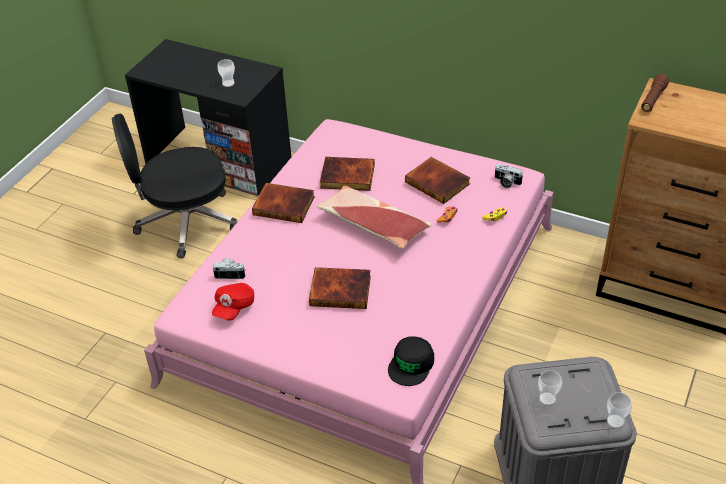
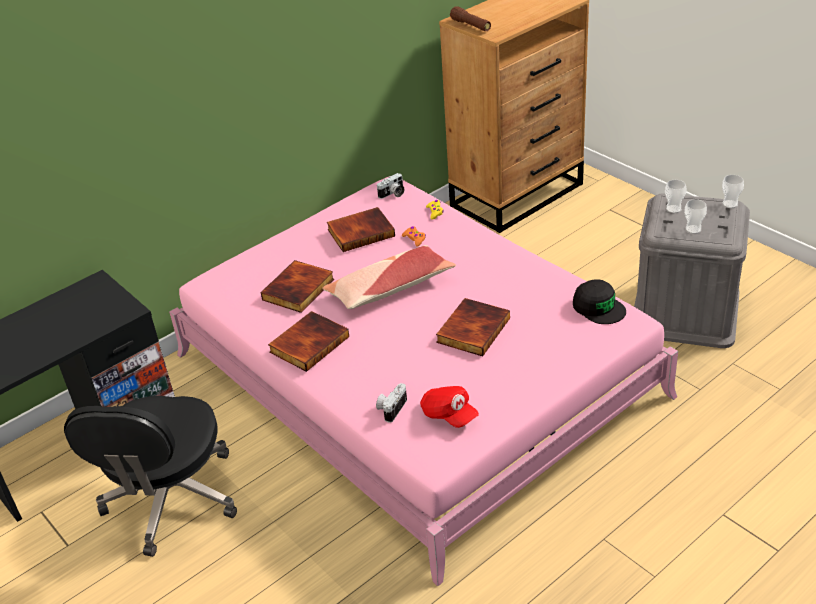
camera: 65 degrees left, 5 degrees down
(228, 83) = (88, 316): cup -> cup (673, 209)

